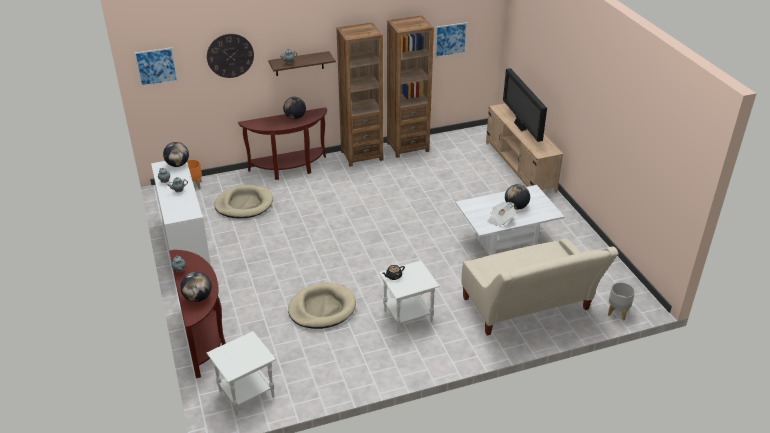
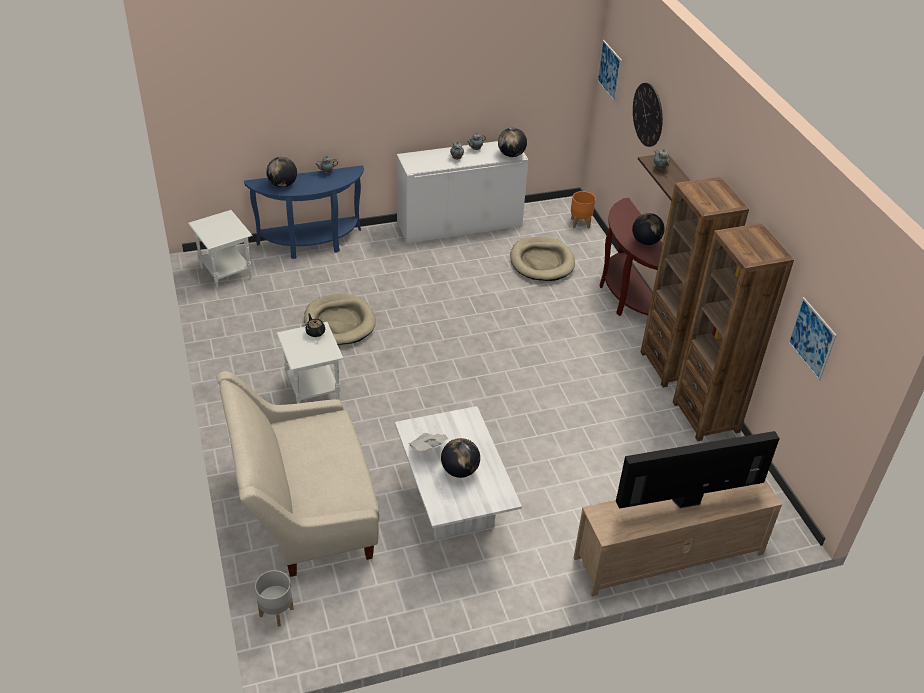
camera: 90 degrees right, 5 degrees up
(203, 337) = (311, 244): brown console table -> blue console table

